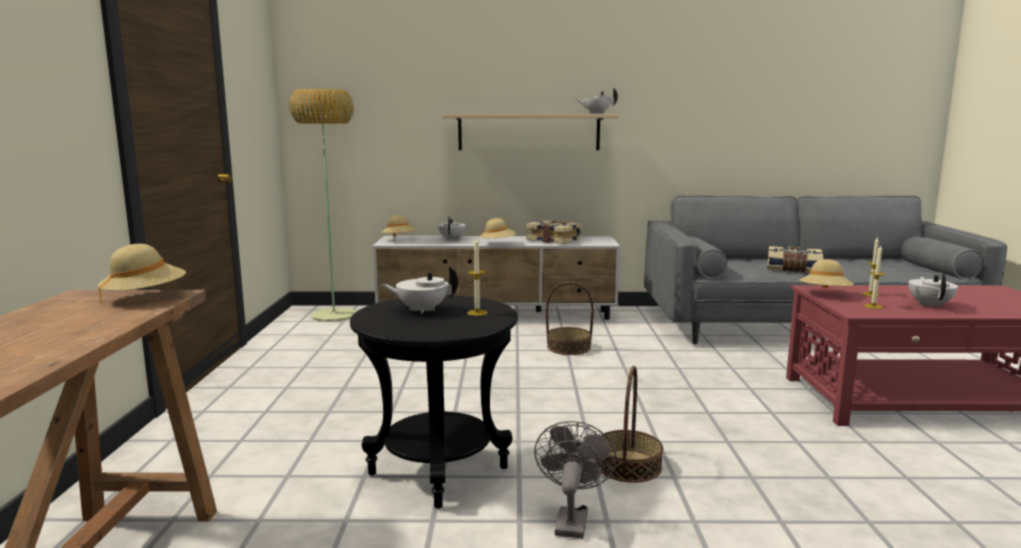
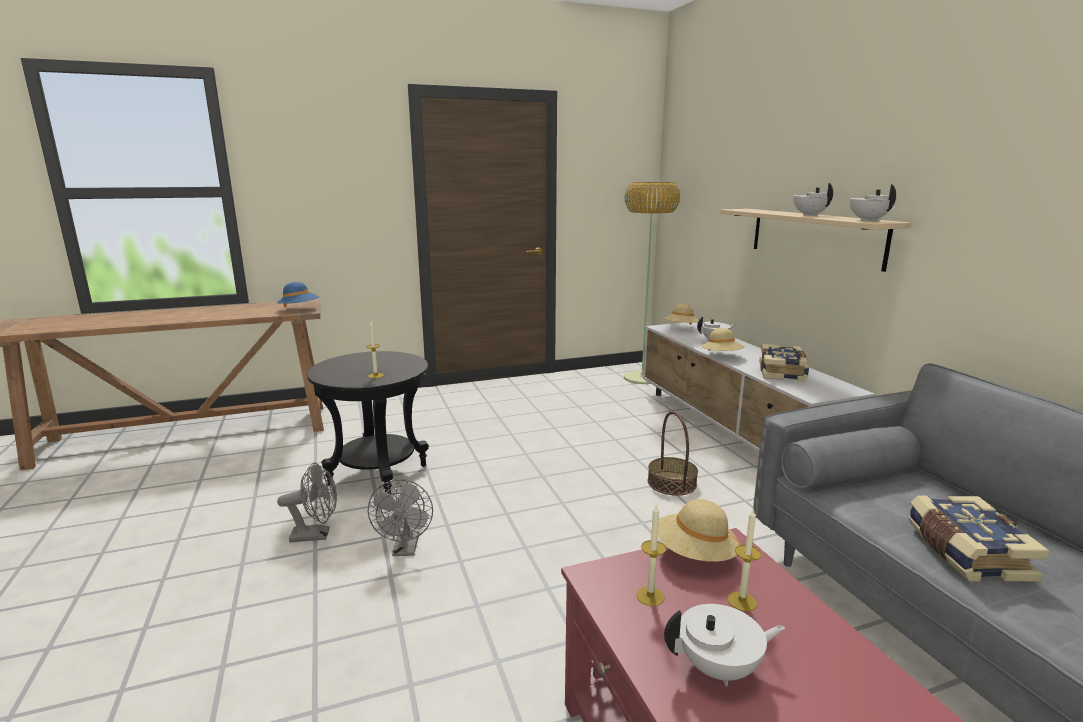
camera: 70 degrees right, 5 degrees up
(145, 297) = (299, 309): beige hat -> blue hat
(421, 310) = (379, 363): white teapot -> white teapot (809, 215)
(628, 465) = (406, 549): basket -> grey fan

